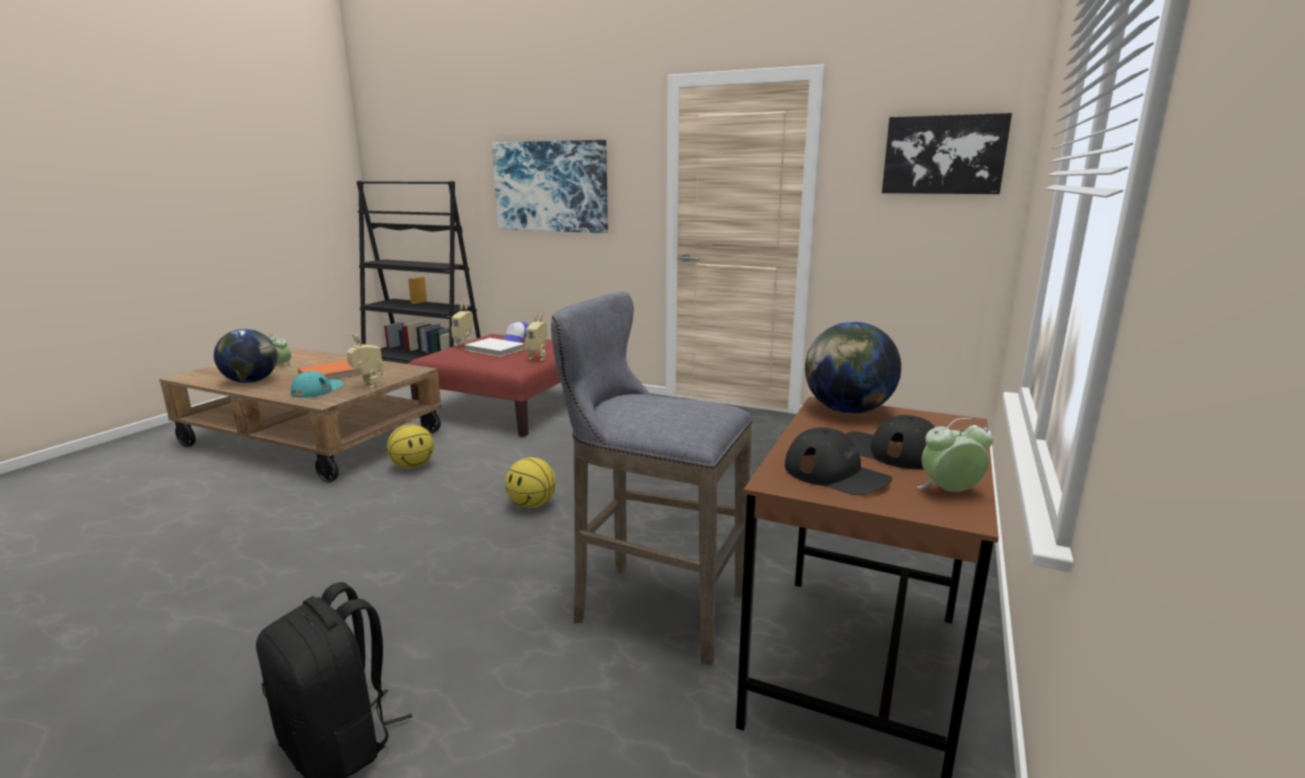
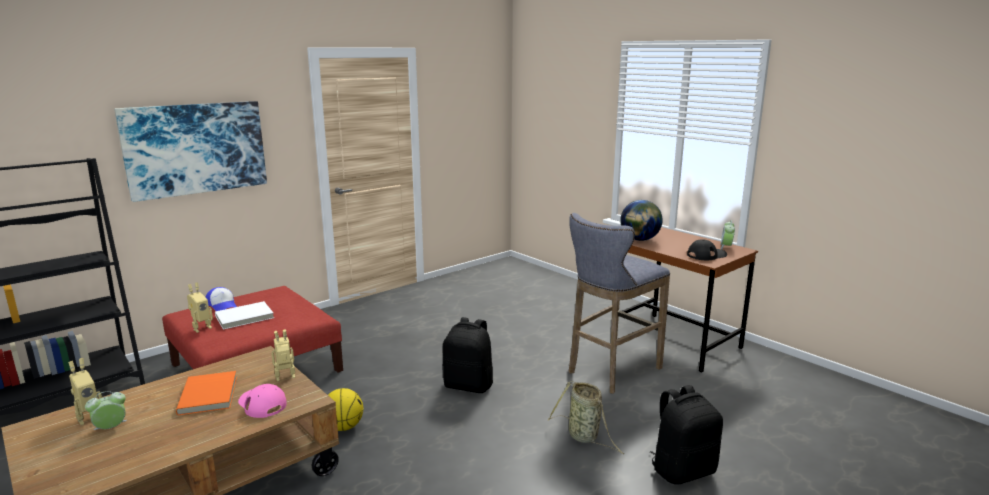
camera: 65 degrees left, 0 degrees up
(251, 381) = (161, 445): globe -> none
(317, 390) = (262, 404): turquoise cap -> pink cap
(427, 618) = (585, 437): none -> basket
(532, 505) = (469, 385): basketball -> black backpack
(538, 358) = (304, 305): toy robot -> toy robot (89, 417)
(891, 452) = (688, 244): black cap -> none
(943, 155) = (478, 102): picture -> none

